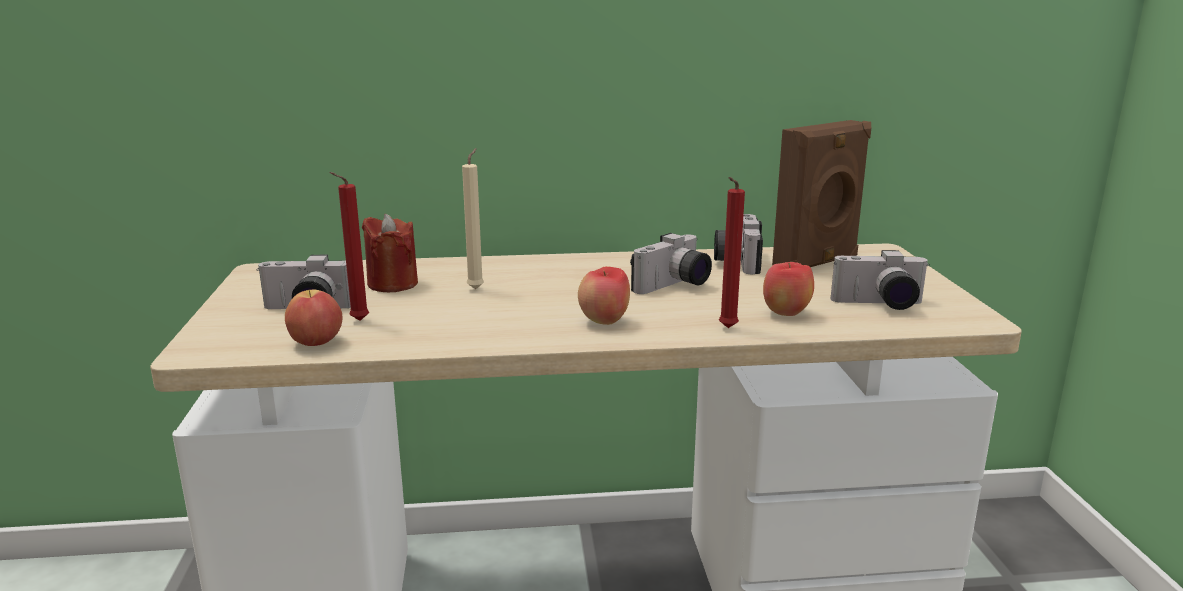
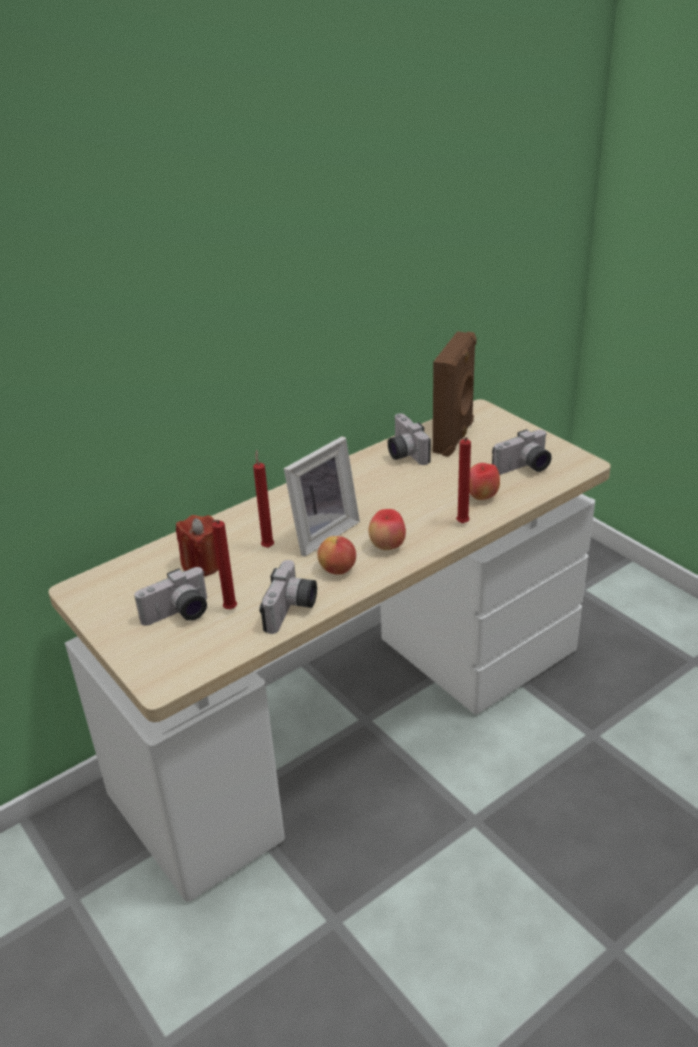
camera: 30 degrees left, 15 degrees up
(316, 343) = (230, 640): apple -> apple (338, 569)
(477, 288) = (268, 546): beige candle -> red candle
(547, 293) = (320, 533): none -> picture frame
(674, 286) = (392, 494): camera -> camera (292, 611)

